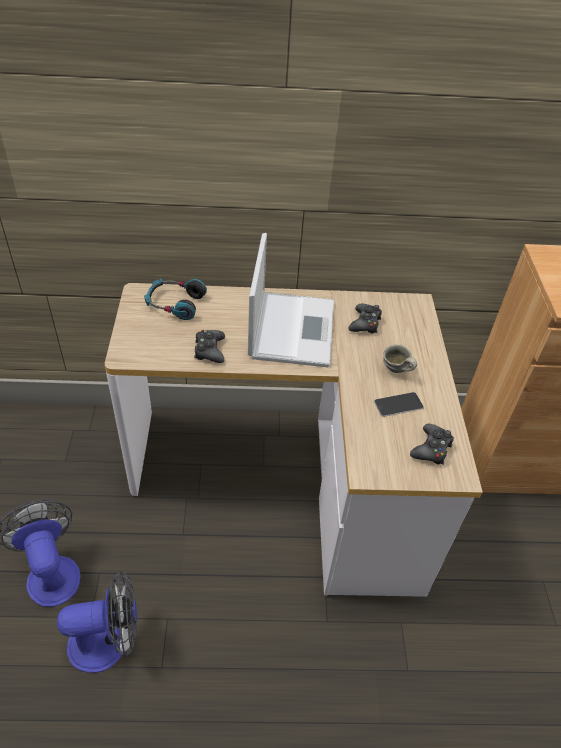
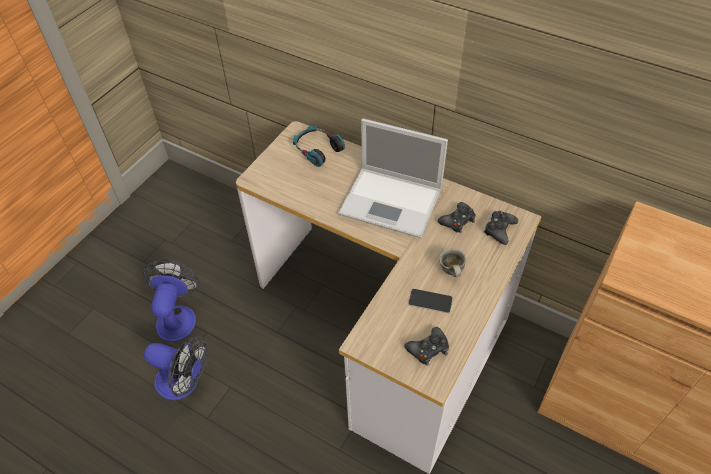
camera: 35 degrees right, 5 degrees up
(209, 350) = (315, 197): black game controller -> black game controller (499, 230)
(292, 327) = (392, 202): laptop -> laptop turned 75 degrees clockwise

